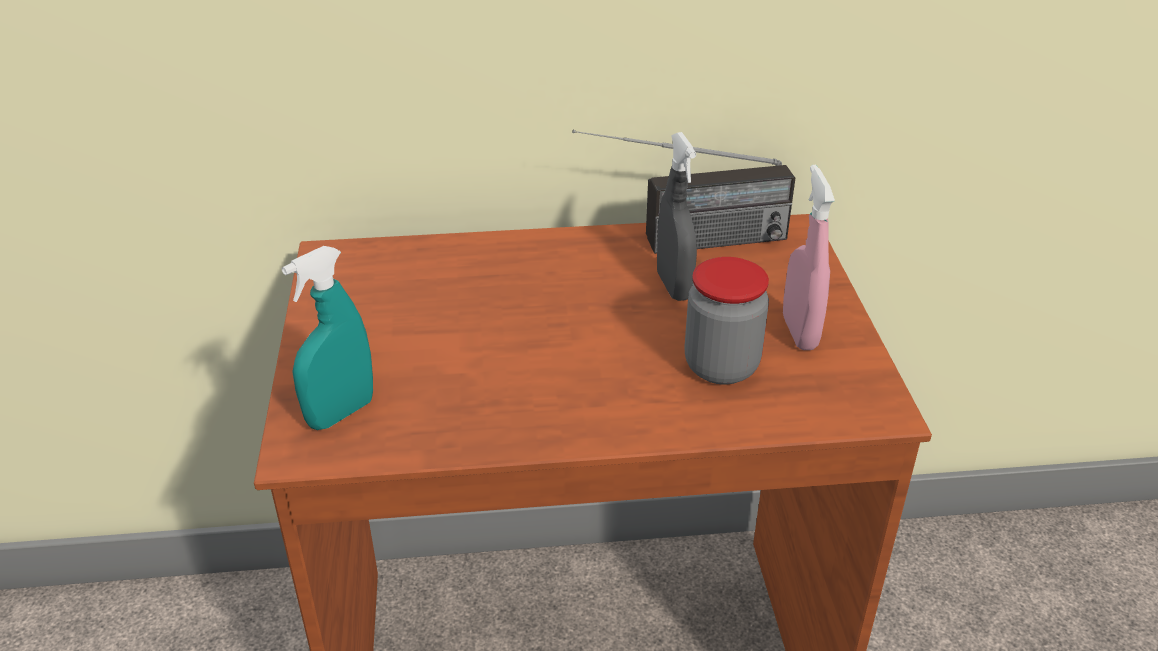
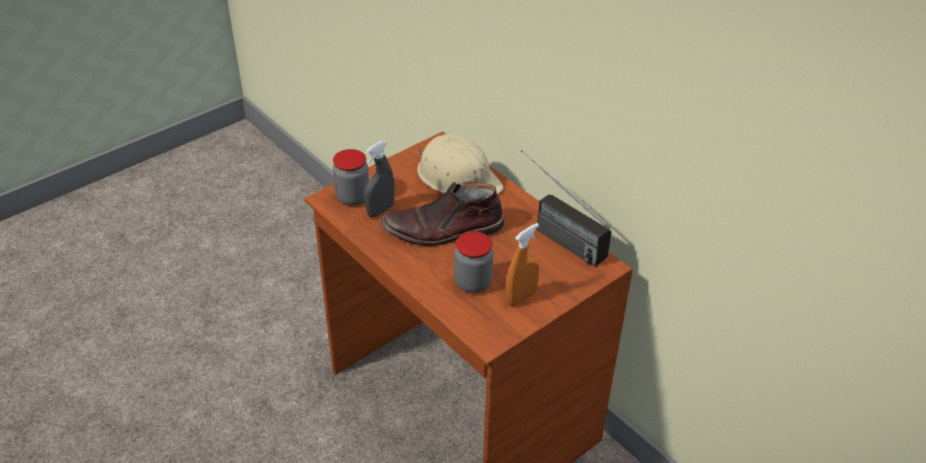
camera: 55 degrees right, 5 degrees up
(341, 413) = (352, 197): turquoise spray bottle -> jar
(441, 273) = (458, 177): none -> beige hard hat
(556, 344) = (443, 230): none -> brown boot
(674, 286) = (517, 246): grey spray bottle -> grey spray bottle (380, 210)
(799, 332) = (521, 297): pink spray bottle -> orange spray bottle

